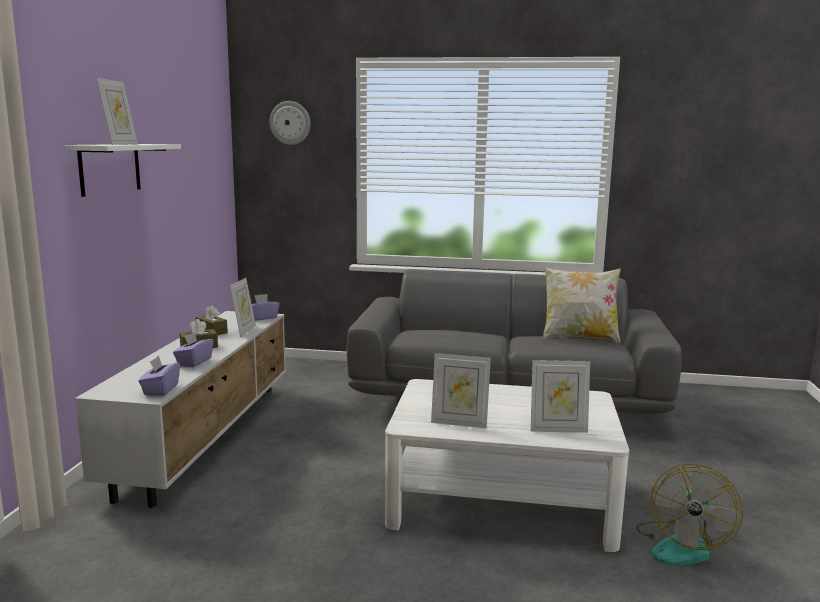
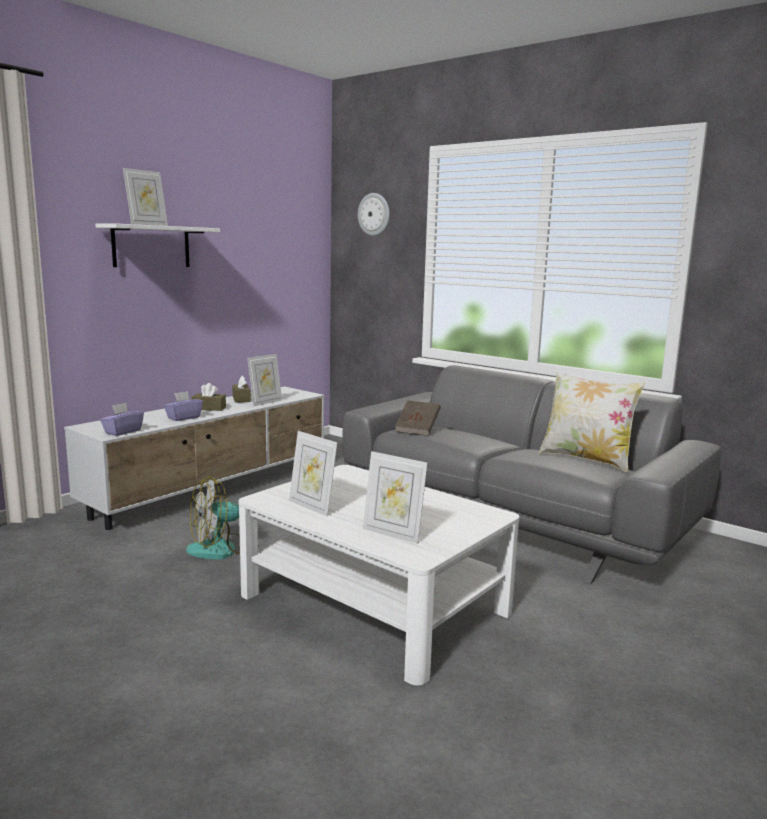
camera: 30 degrees right, 0 degrees up
(262, 318) = (300, 395): purple tissue box -> none
(422, 334) = (417, 429): none -> brown book
(682, 546) = (498, 706): fan -> fan (223, 549)

